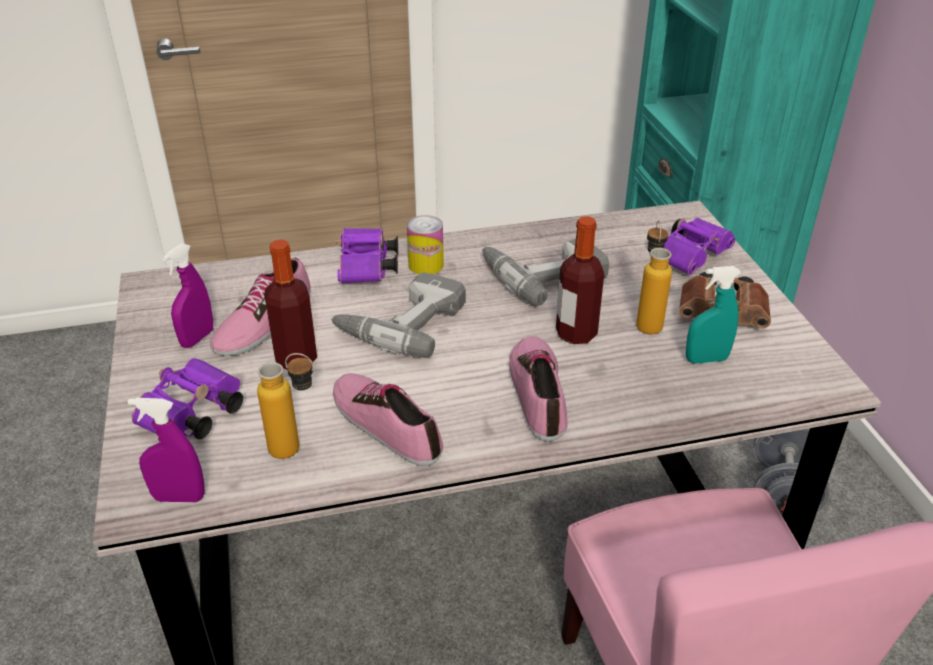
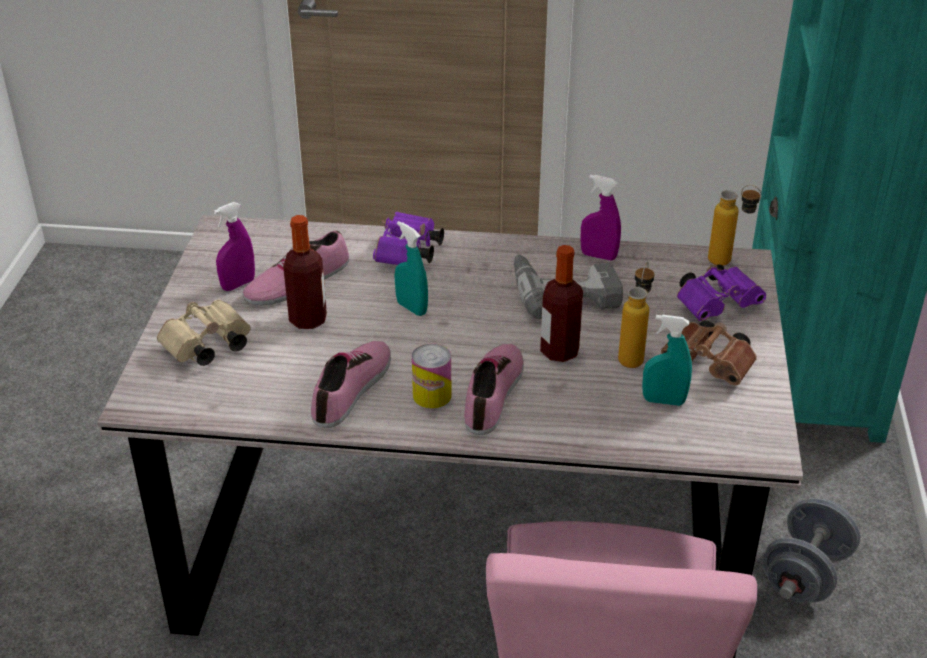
camera: 20 degrees right, 0 degrees up
(179, 497) = (170, 405): purple spray bottle -> purple spray bottle (598, 256)
(192, 417) = (206, 348): purple binoculars -> beige binoculars
(297, 450) = (272, 392): bottle -> bottle (728, 262)
(387, 424) = (353, 389): shoe -> shoe turned 45 degrees clockwise
(401, 323) = (411, 308): power drill -> turquoise spray bottle
(426, 265) = (462, 260): can -> can (432, 395)

